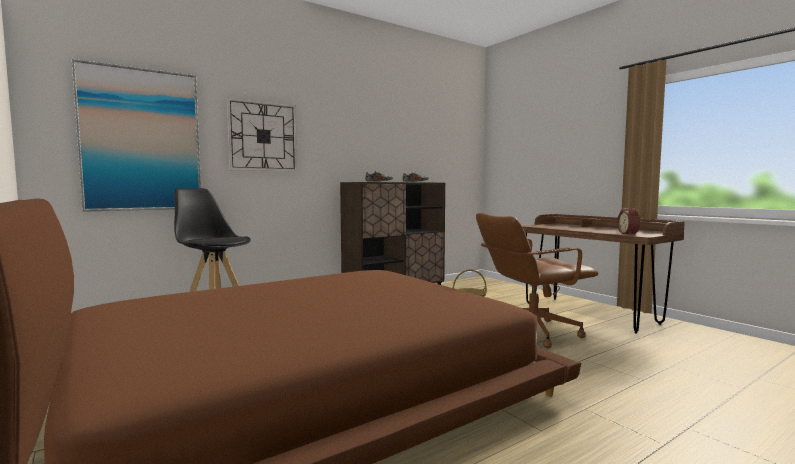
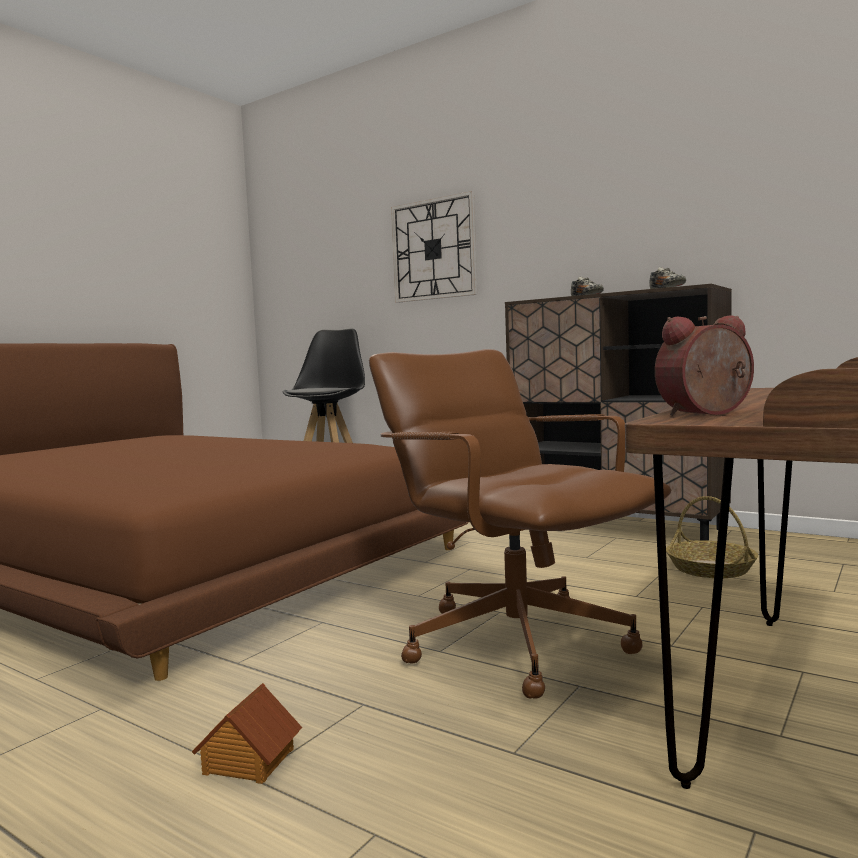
camera: 70 degrees right, 0 degrees up
(141, 140) = (323, 279): picture -> none
(632, 379) = (248, 761): none -> toy house

